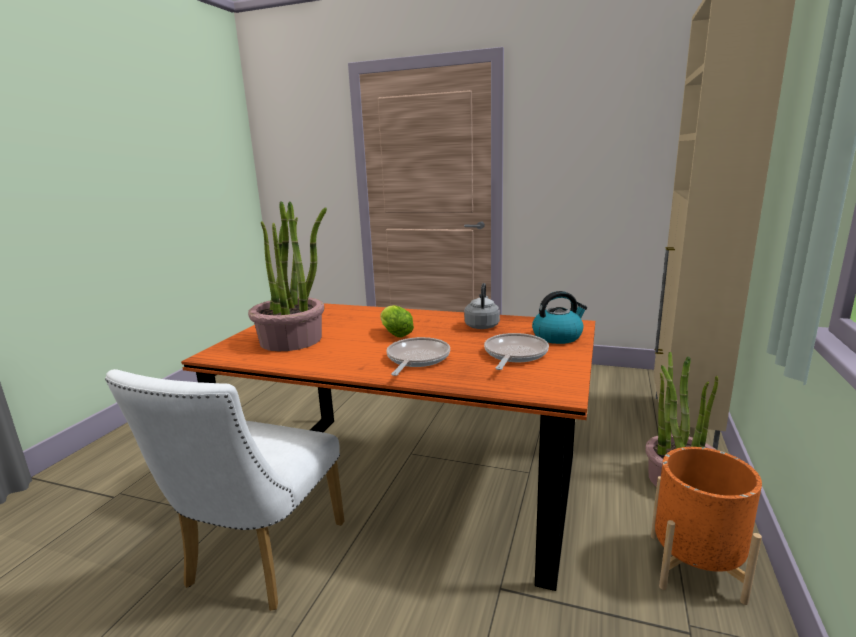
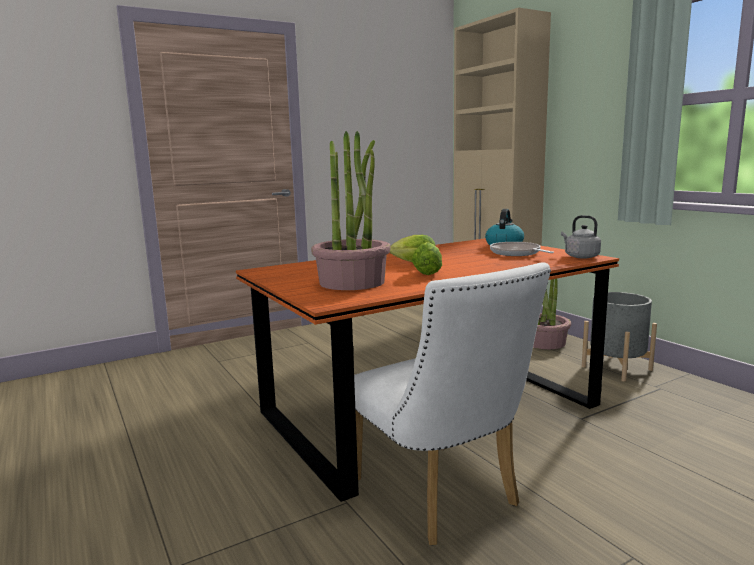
camera: 50 degrees left, 5 degrees down
(361, 349) = (427, 272): none -> lettuce
(416, 359) = (480, 266): frying pan -> none
(482, 325) = (446, 250): grey kettle -> grey kettle (580, 256)
(695, 567) = (616, 368): orange planter -> grey planter

